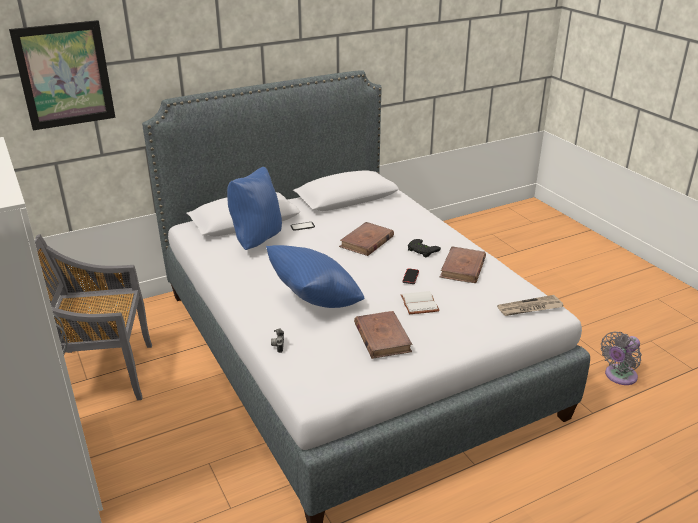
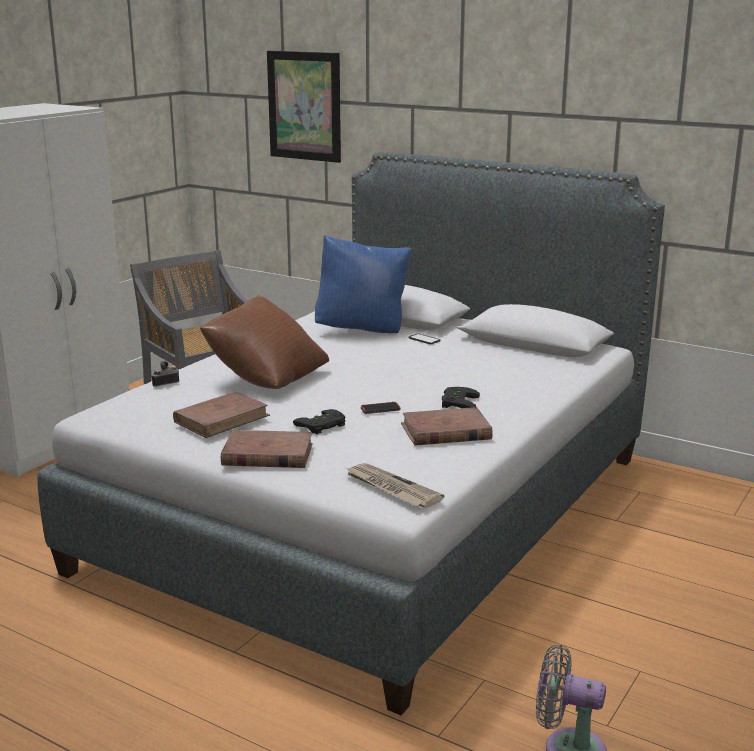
camera: 60 degrees right, 10 degrees down
(315, 301) = (266, 378): blue pillow -> brown pillow
(366, 242) = (435, 373): brown book -> brown book (267, 455)
(420, 304) = (322, 426): white book -> black game controller

